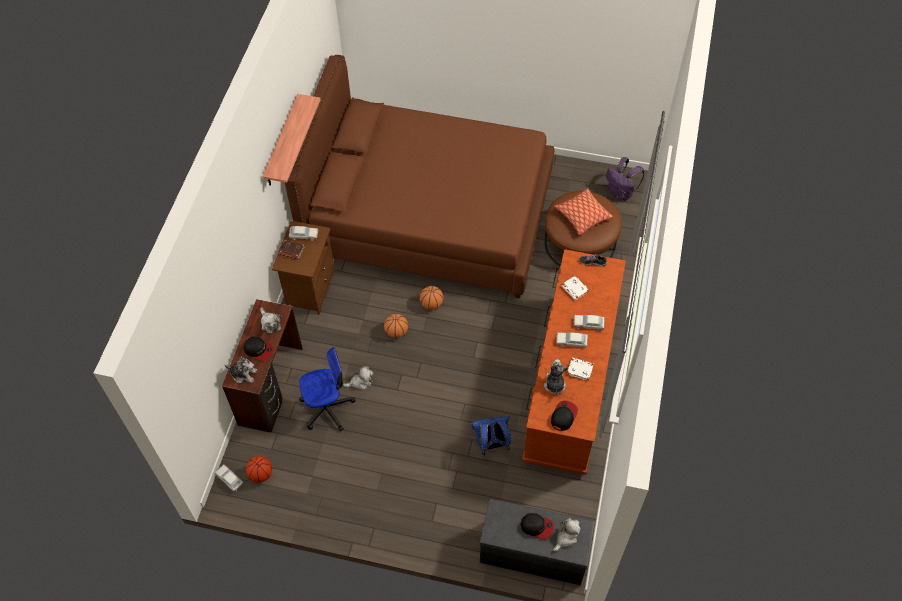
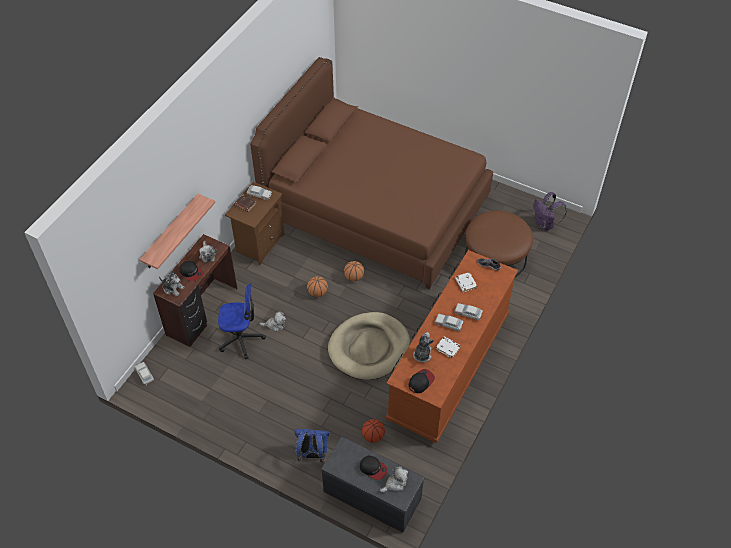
camera: 15 degrees right, 5 degrees down
(261, 474) = (170, 377): basketball -> basketball (373, 436)
(282, 142) = (254, 112): shelf -> shelf (171, 233)
(475, 383) = (369, 348): none -> beige dog bed
(491, 444) = (366, 400): blue backpack -> blue backpack (312, 454)
(582, 216) = (498, 231): pillow -> none

